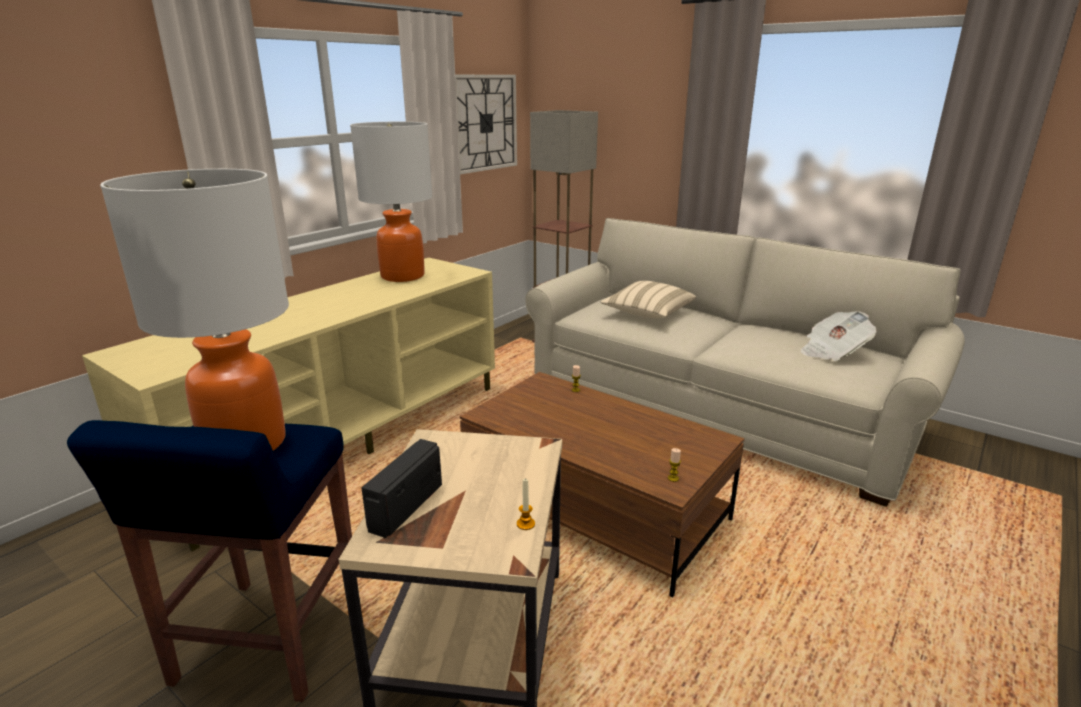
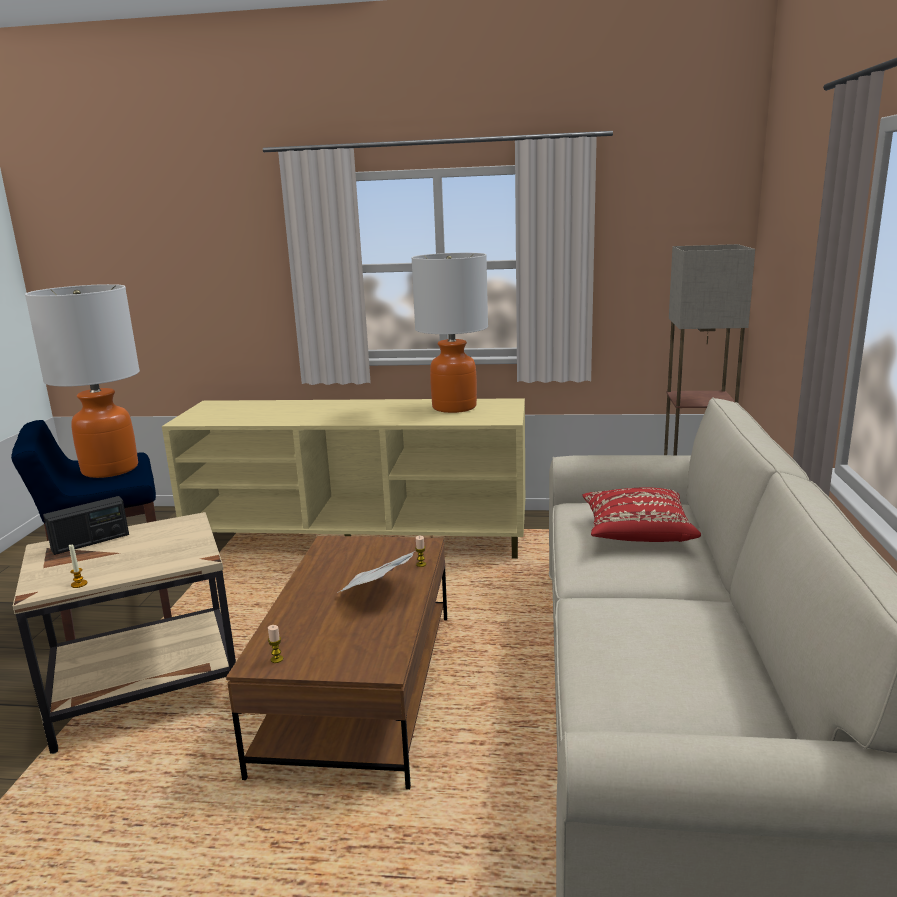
camera: 60 degrees right, 5 degrees down
(405, 507) = (91, 542): radio -> radio turned 150 degrees clockwise
(485, 123) = (663, 256): wall clock -> none
(647, 314) = (636, 533): beige pillow -> red pillow
(832, 352) = (700, 684): newspaper -> newspaper (378, 591)

